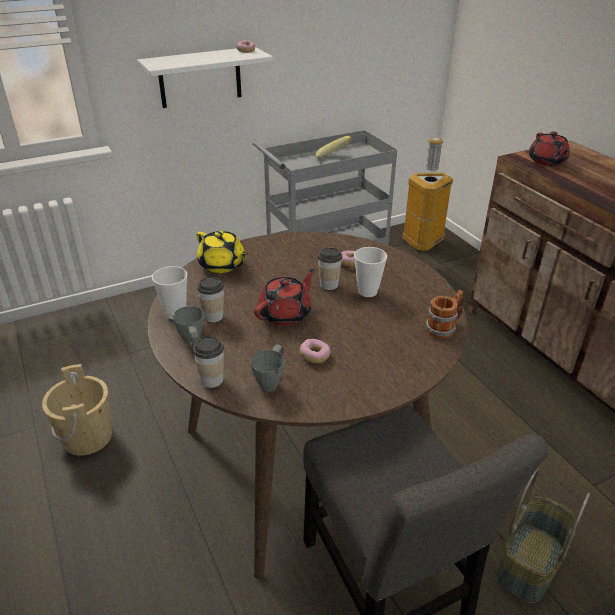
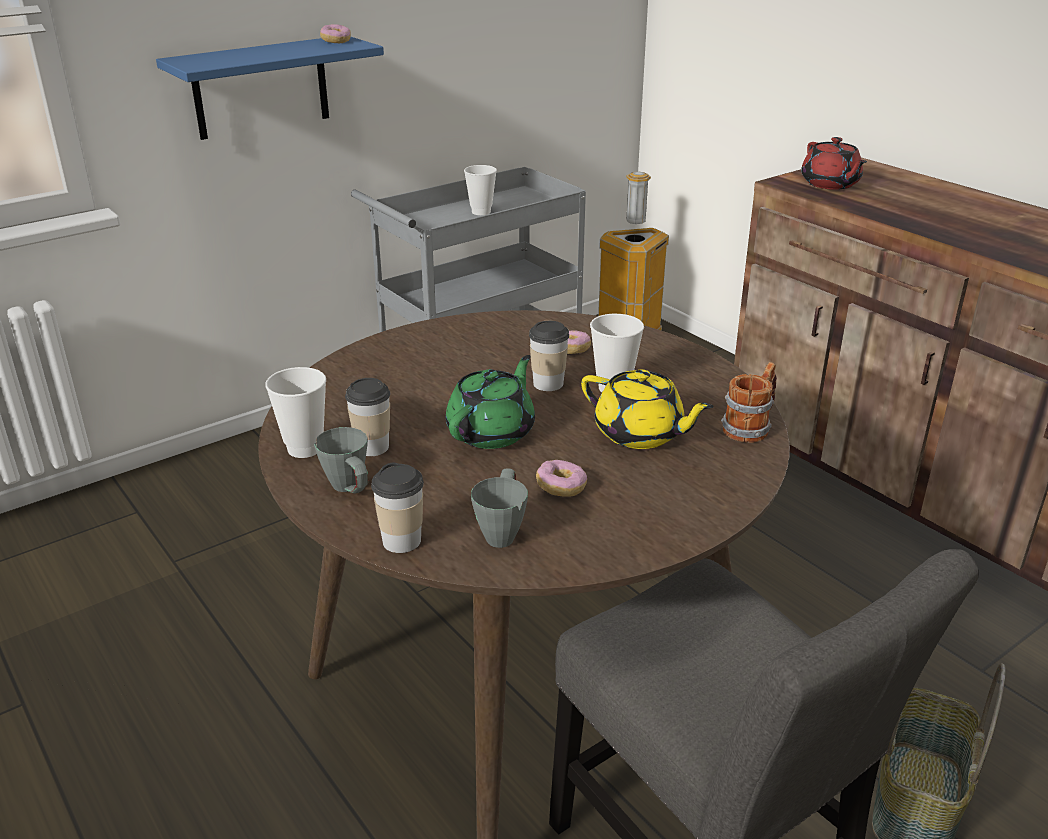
camera: 10 degrees left, 5 degrees down
(87, 437) = (127, 709): beige bucket -> none
(200, 77) = (261, 87): white shelf -> blue shelf
(222, 265) = (362, 371): yellow teapot -> yellow teapot (640, 434)
(285, 314) = (492, 432): red teapot -> green teapot
(331, 158) = (481, 212): banana -> cup

